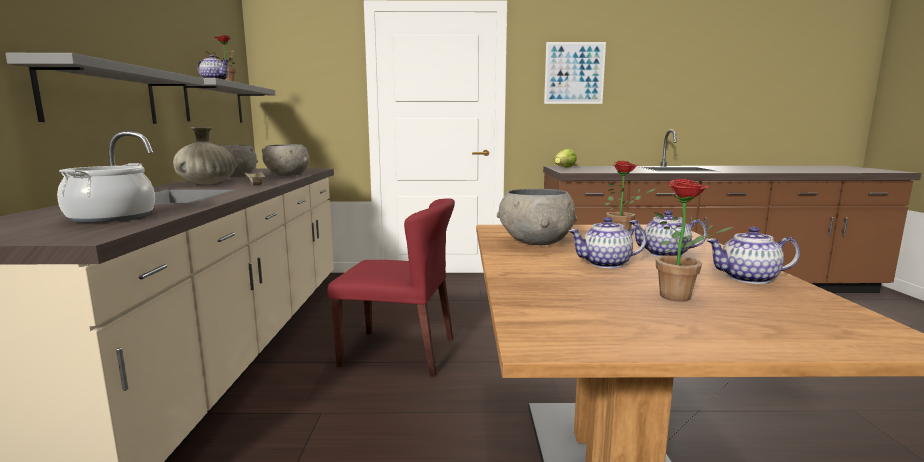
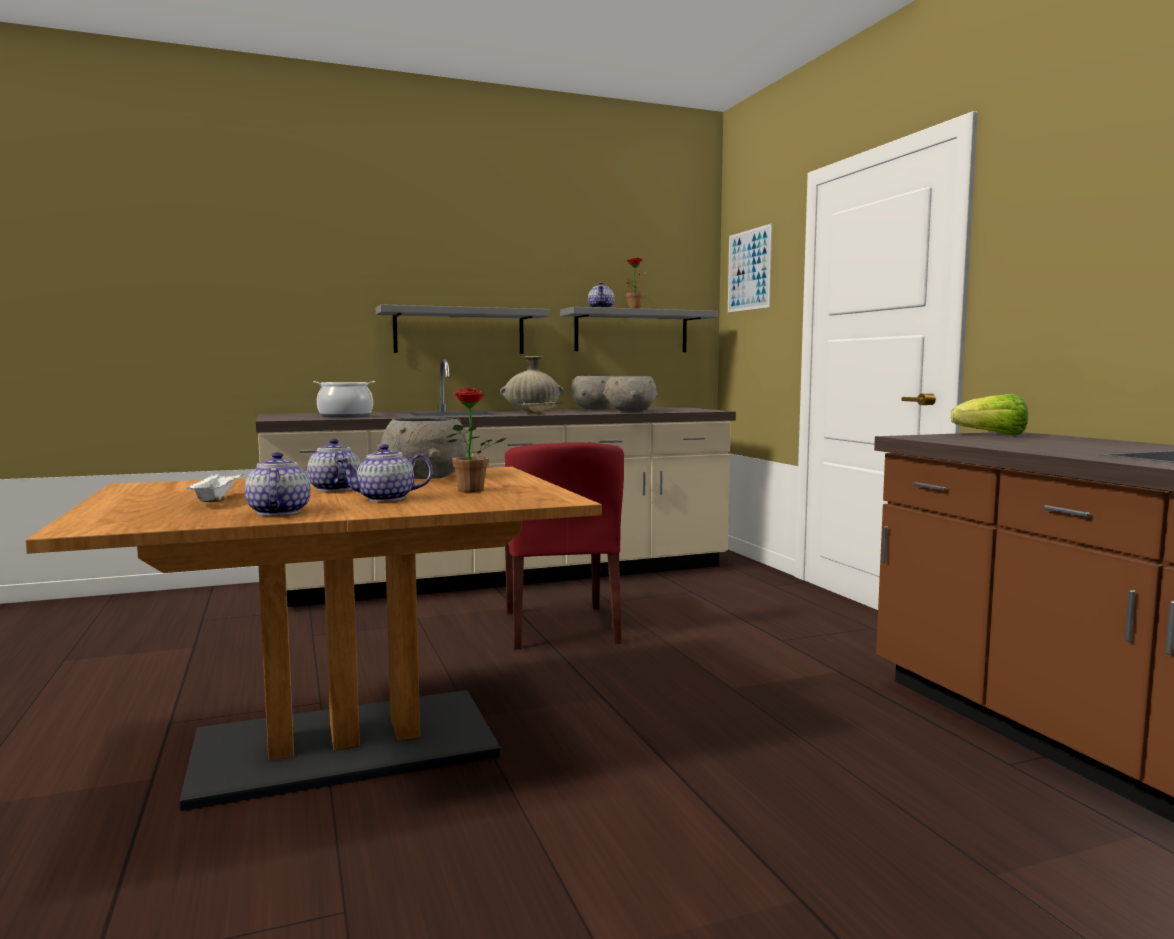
camera: 70 degrees right, 5 degrees down
(574, 73) = (1089, 226): picture -> picture (749, 270)
(664, 254) = (385, 498): teapot -> teapot turned 90 degrees counterclockwise
(682, 298) = (216, 500): potted plant -> white tray

